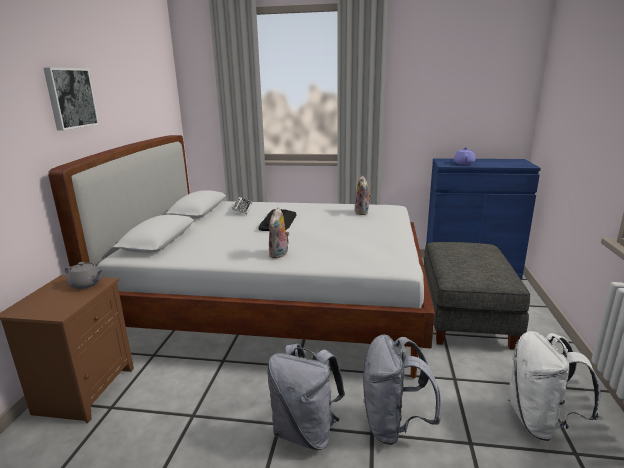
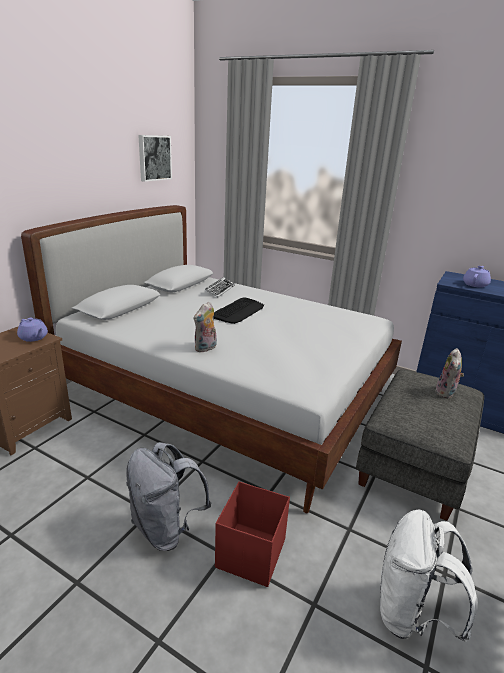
camera: 20 degrees right, 5 degrees up
(70, 98) = (57, 166): picture -> picture (154, 158)
(86, 284) = (34, 338): grey teapot -> purple teapot
(362, 212) = (334, 319): plush toy -> plush toy (446, 393)
(394, 425) = (250, 554): grey backpack -> red storage box

